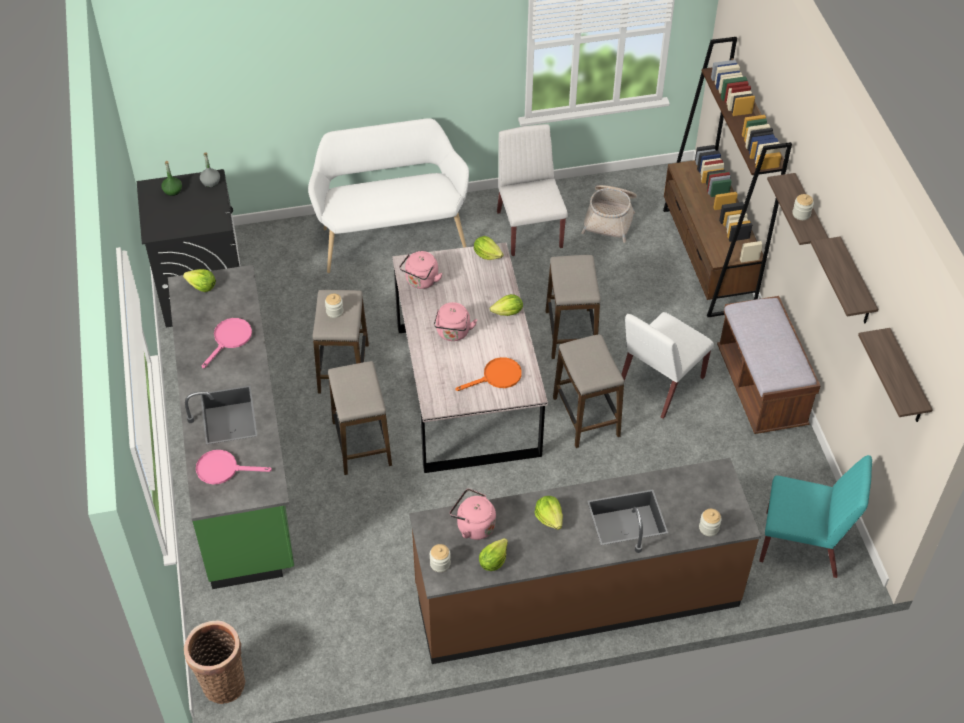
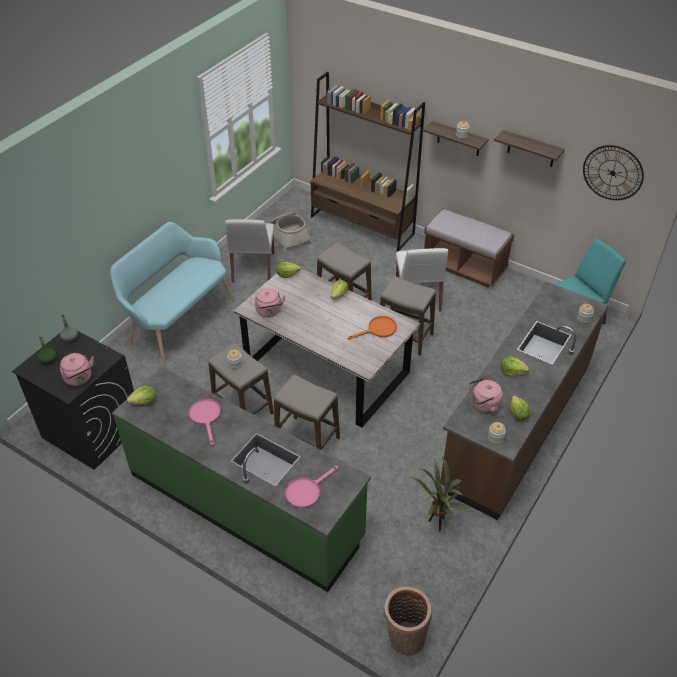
camera: 45 degrees left, 5 degrees down
(373, 618) = (437, 524): none -> potted plant
(391, 236) = (178, 321): white bench -> turquoise bench
(453, 333) = (324, 325): pink kettle -> pink kettle (79, 379)
(497, 377) = (378, 330): orange frying pan -> orange frying pan turned 45 degrees clockwise
(529, 229) = (253, 268): white chair -> white chair turned 120 degrees counterclockwise
(906, 379) = (612, 173): shelf -> wall clock

